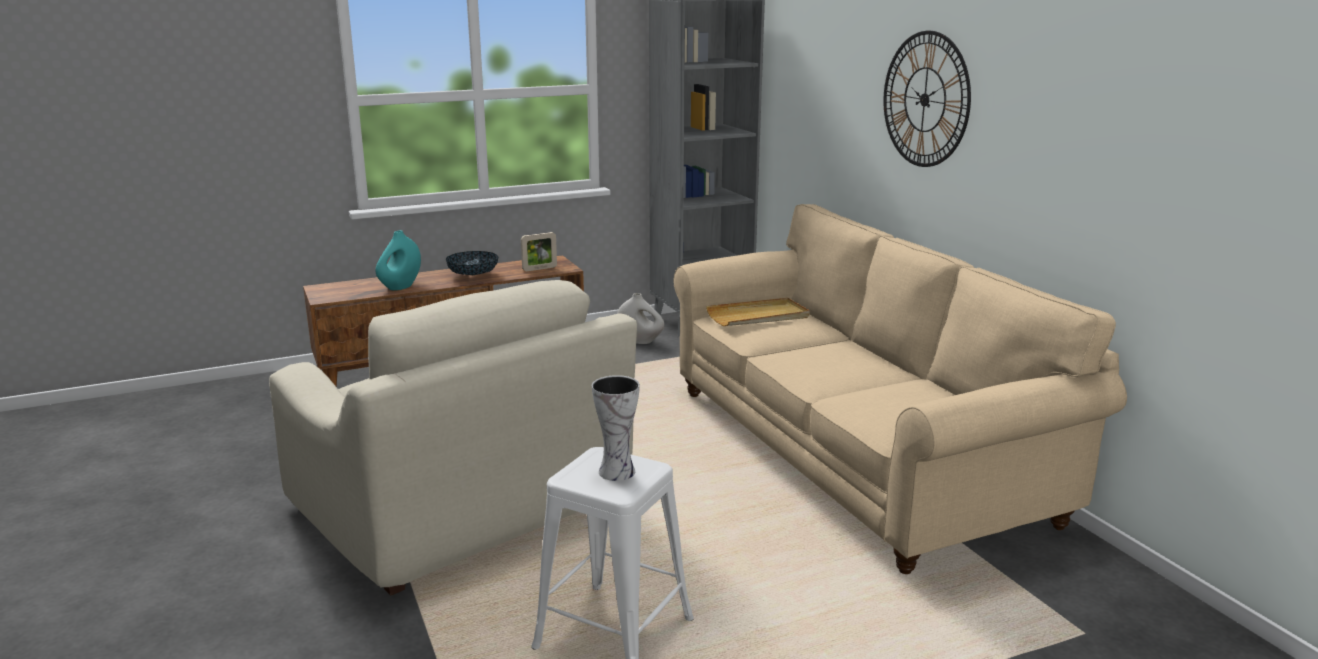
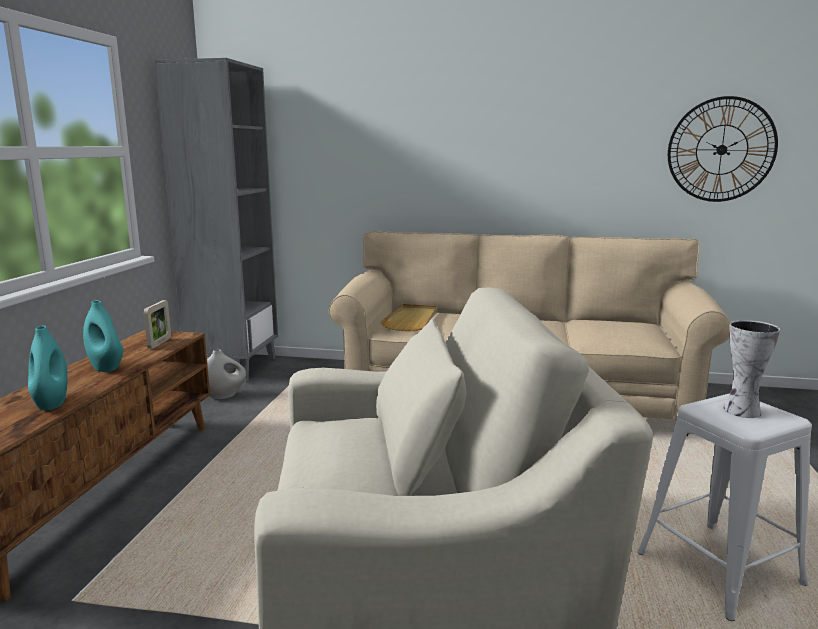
camera: 55 degrees left, 5 degrees down
(473, 275) = (106, 367): bowl -> turquoise vase
(925, 99) = (480, 134): wall clock -> wall clock (721, 150)

